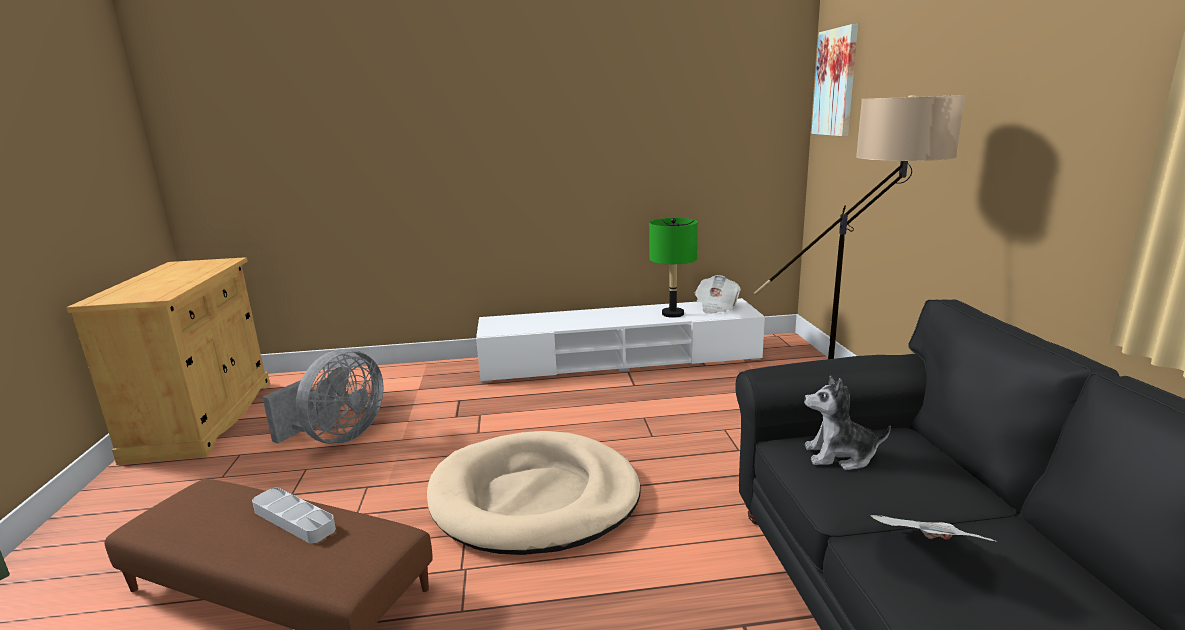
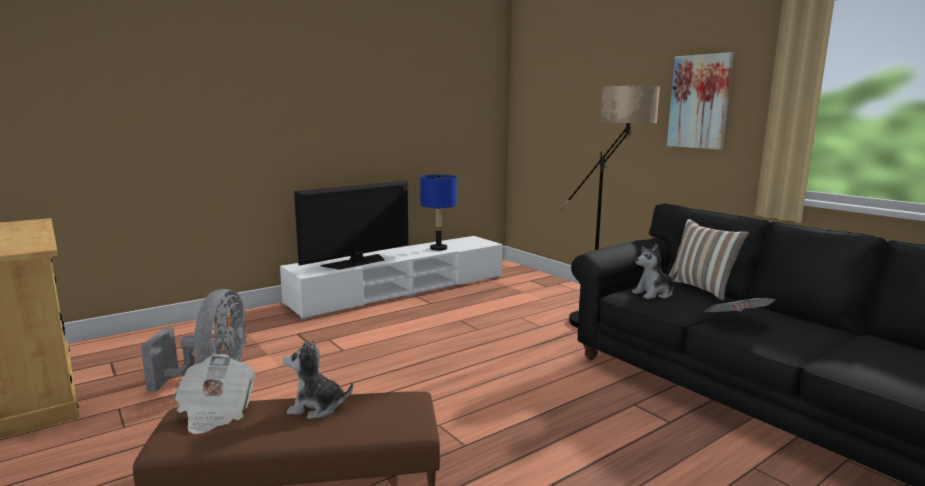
camera: 30 degrees left, 5 degrees down
(294, 520) = (316, 407): grey tray -> plush toy
(535, 498) = (438, 377): beige dog bed -> none
(557, 323) = (356, 262): none -> television
(672, 314) = (438, 248): green table lamp -> blue table lamp
(716, 307) = (463, 242): newspaper -> newspaper (216, 412)
(835, 82) = (532, 80): picture -> picture (699, 102)
(947, 462) = (702, 288): none -> pillow

